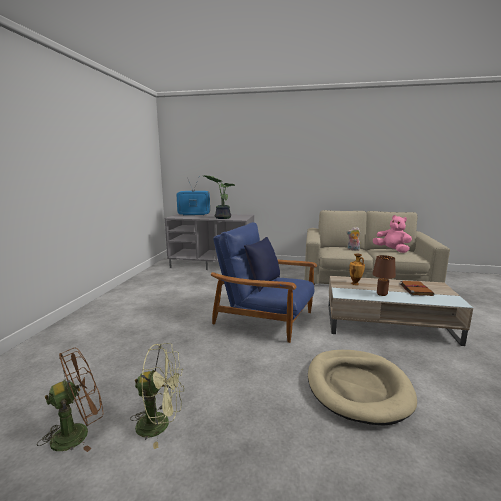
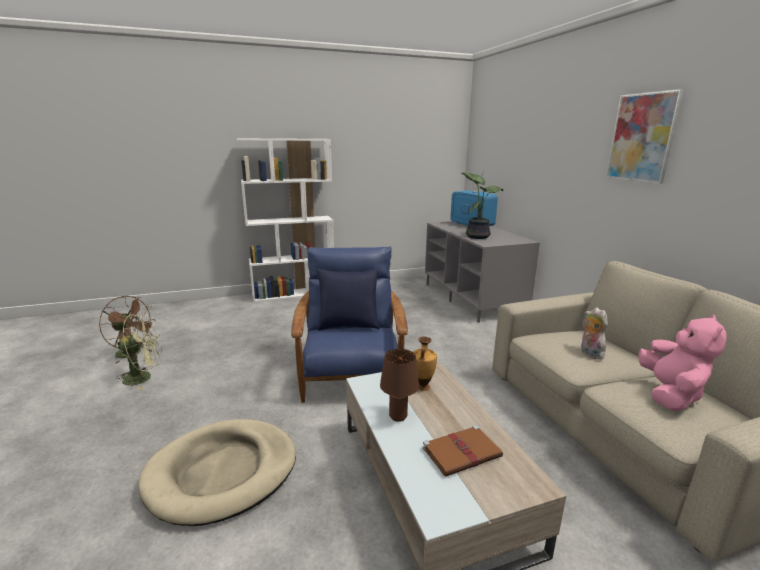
camera: 60 degrees right, 5 degrees up
(90, 310) = (294, 293): none -> white bookcase
(160, 424) = (144, 377): green fan -> green fan turned 75 degrees counterclockwise
(313, 151) = (642, 137): none -> picture

